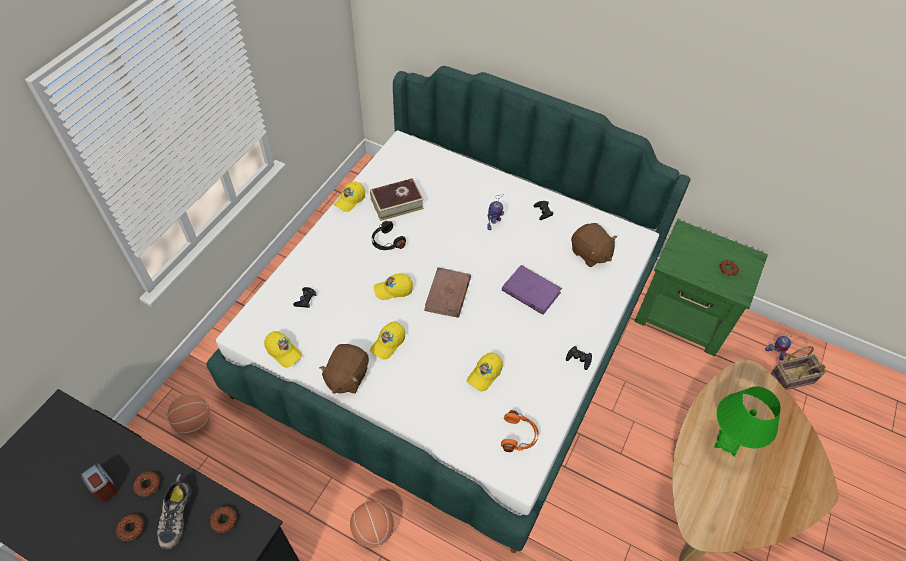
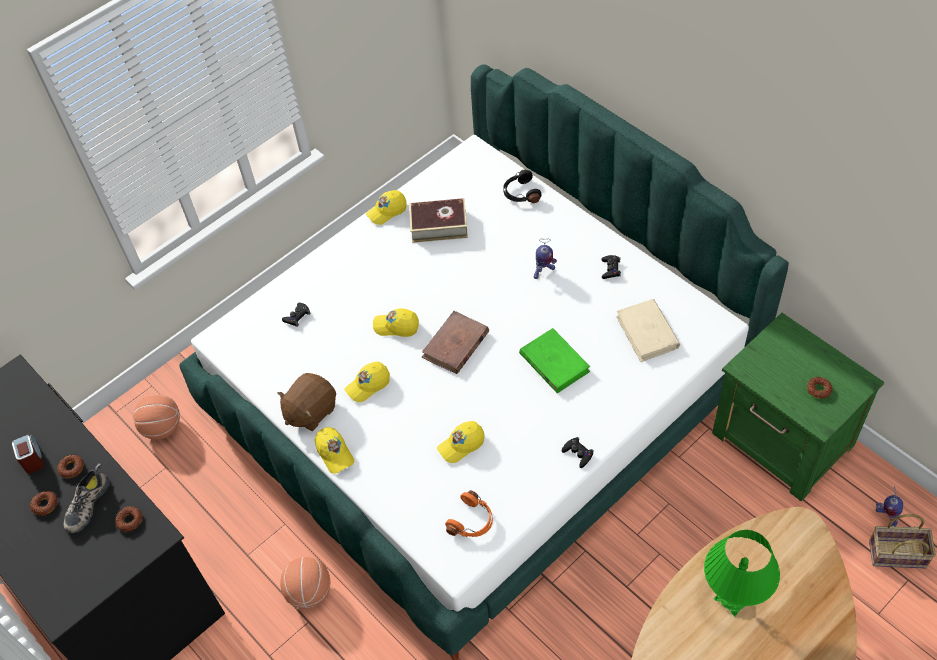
camera: 25 degrees right, 0 degrees up
(283, 352) = (254, 369): yellow cap -> yellow cap (334, 453)
(386, 242) = (410, 269): black headphones -> black headphones (520, 193)
(530, 291) = (554, 362): purple book -> green book
(590, 253) = (647, 332): brown plush toy -> beige book

